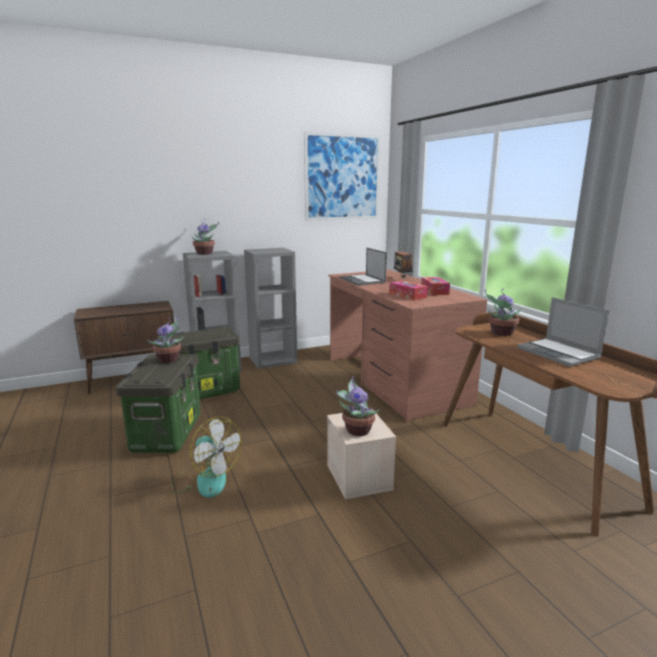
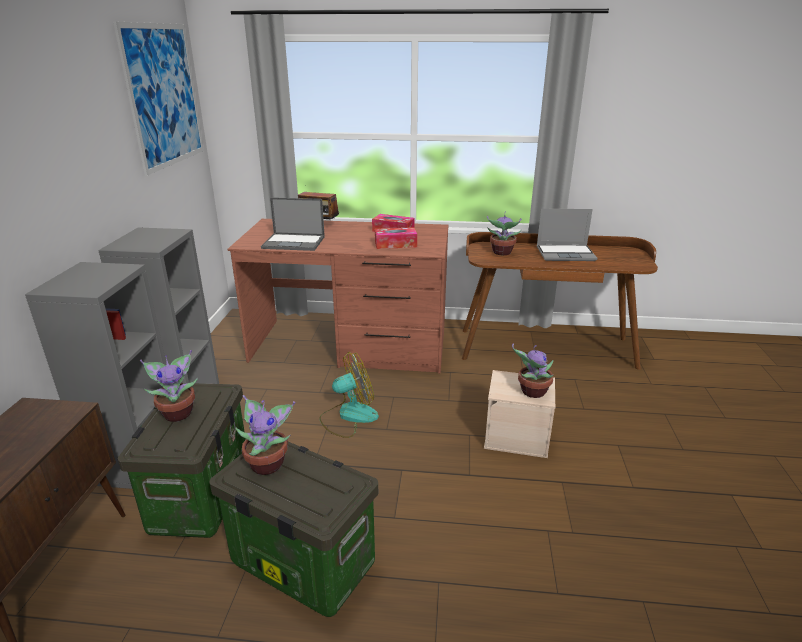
camera: 60 degrees left, 10 degrees up
(205, 253) = (80, 279): potted plant -> potted plant (178, 412)
(205, 479) = (454, 550): fan -> fan (348, 416)

